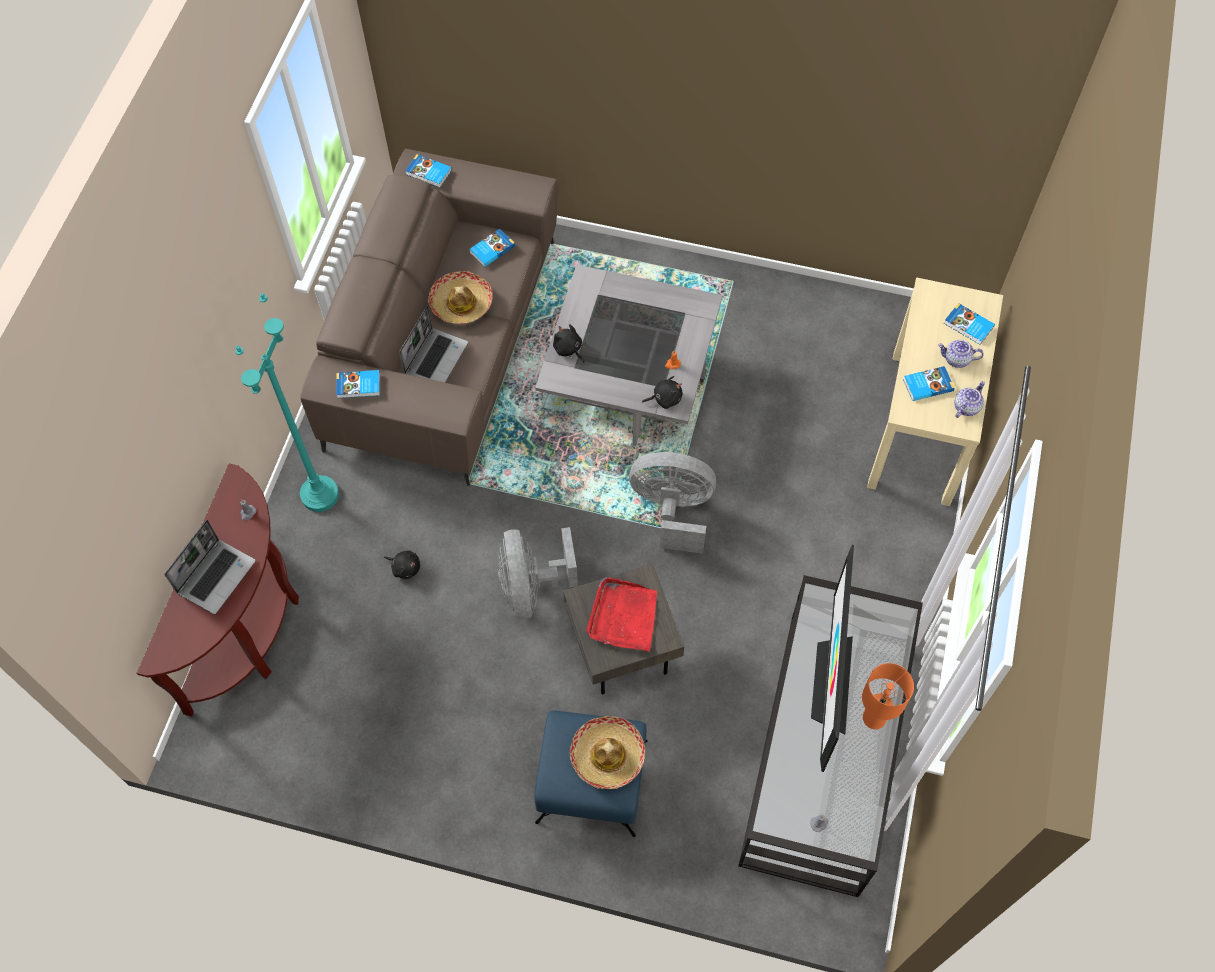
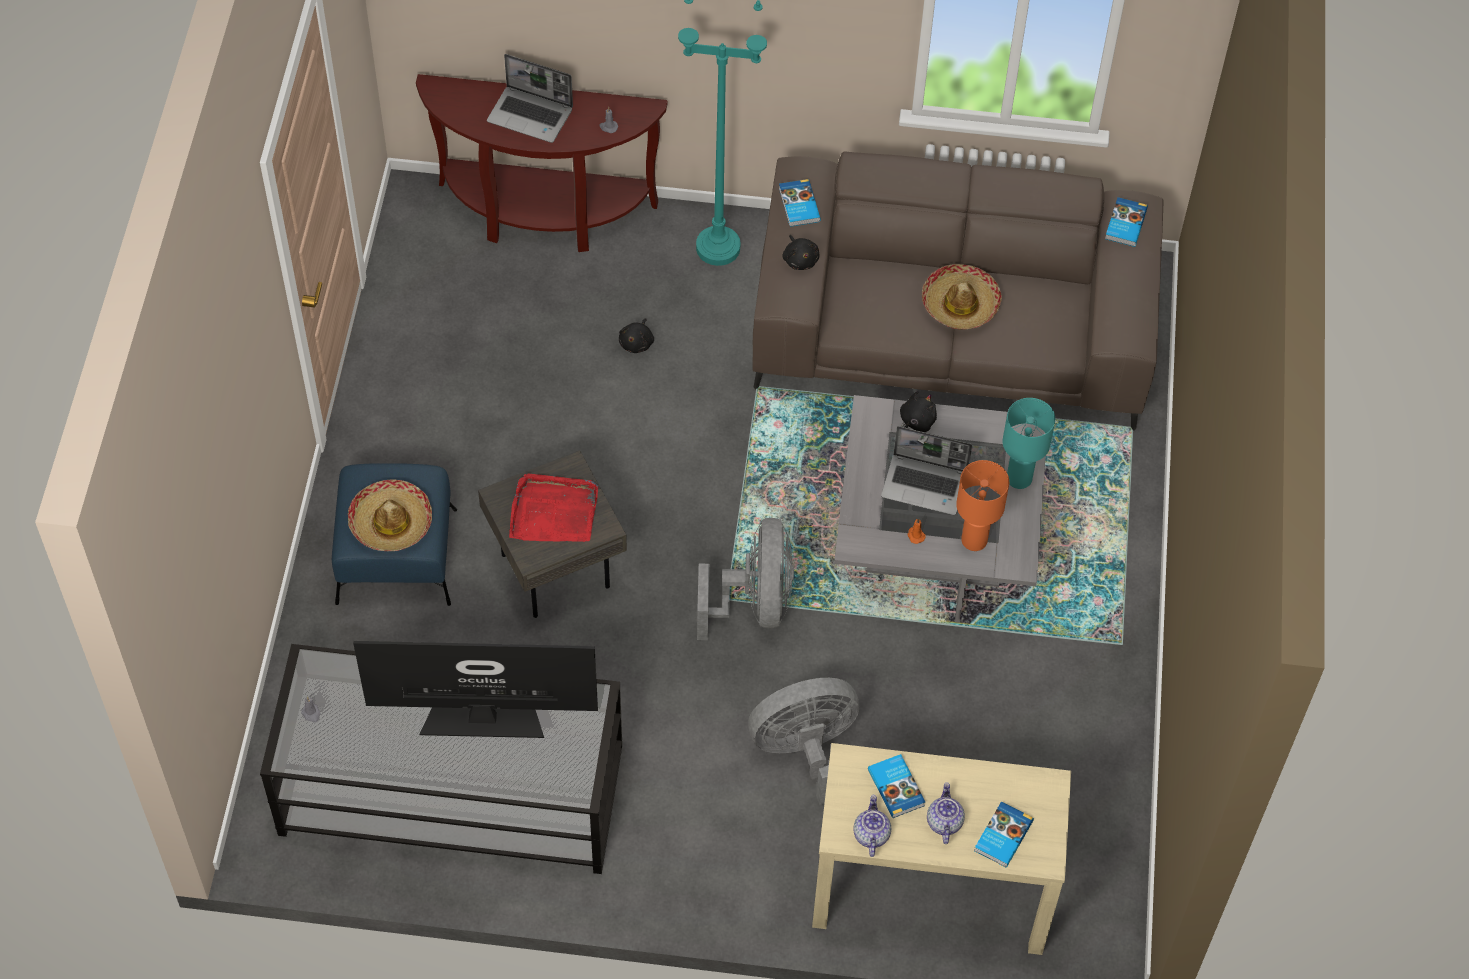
camera: 80 degrees right, 5 degrees down
(436, 358) = (875, 290): laptop -> laptop (925, 485)
(491, 249) = (1049, 323): book -> none
(531, 587) = (628, 468): grey fan -> grey fan (810, 754)
(629, 291) = (1019, 478): none -> turquoise table lamp
(665, 398) = (862, 532): black plush toy -> black plush toy (800, 259)
(873, 718) = (441, 764): orange table lamp -> orange table lamp (974, 540)
(966, 406) = (870, 834): teapot -> teapot turned 120 degrees counterclockwise

